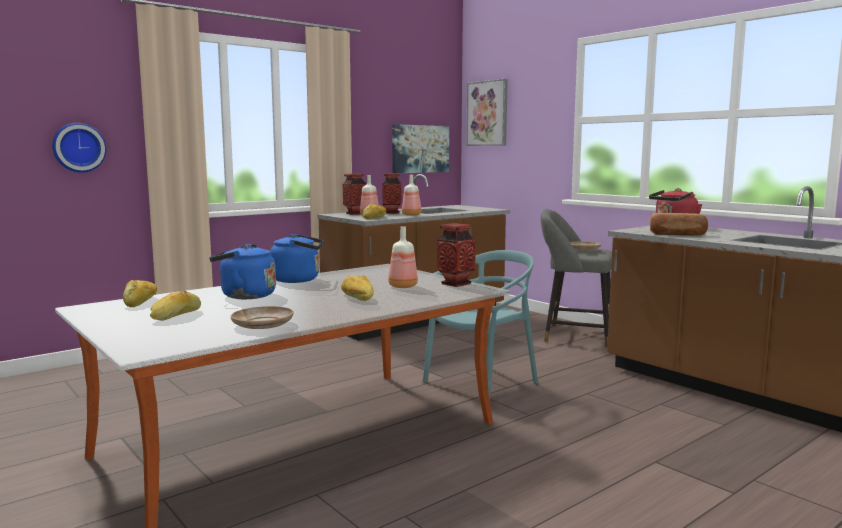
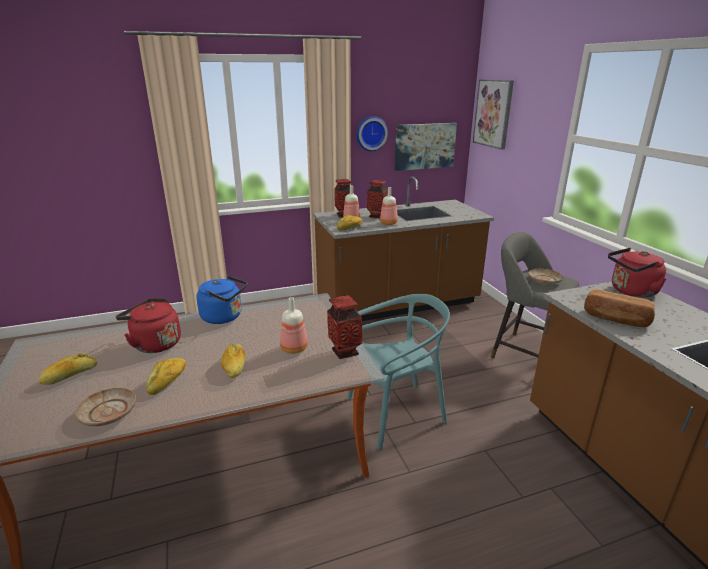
camera: 20 degrees right, 15 degrees up
(78, 147) = (109, 163): wall clock -> wall clock (371, 133)
(141, 302) = (75, 341): bread -> bread (168, 381)
(244, 296) = (154, 344): blue kettle -> red kettle

